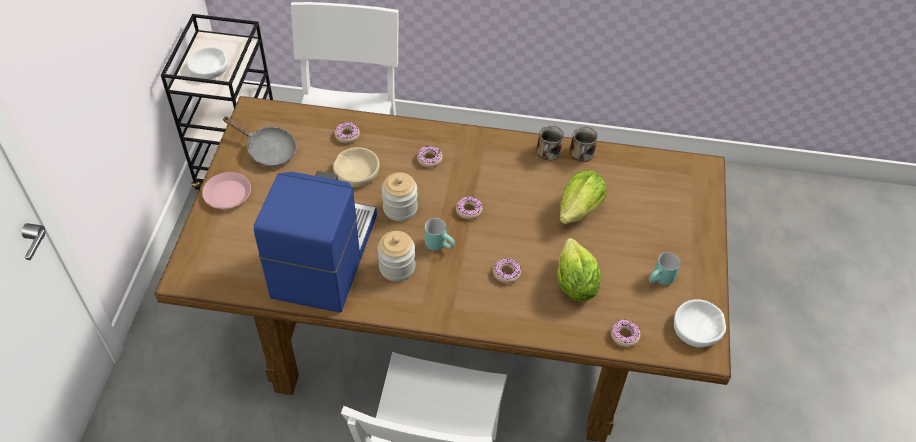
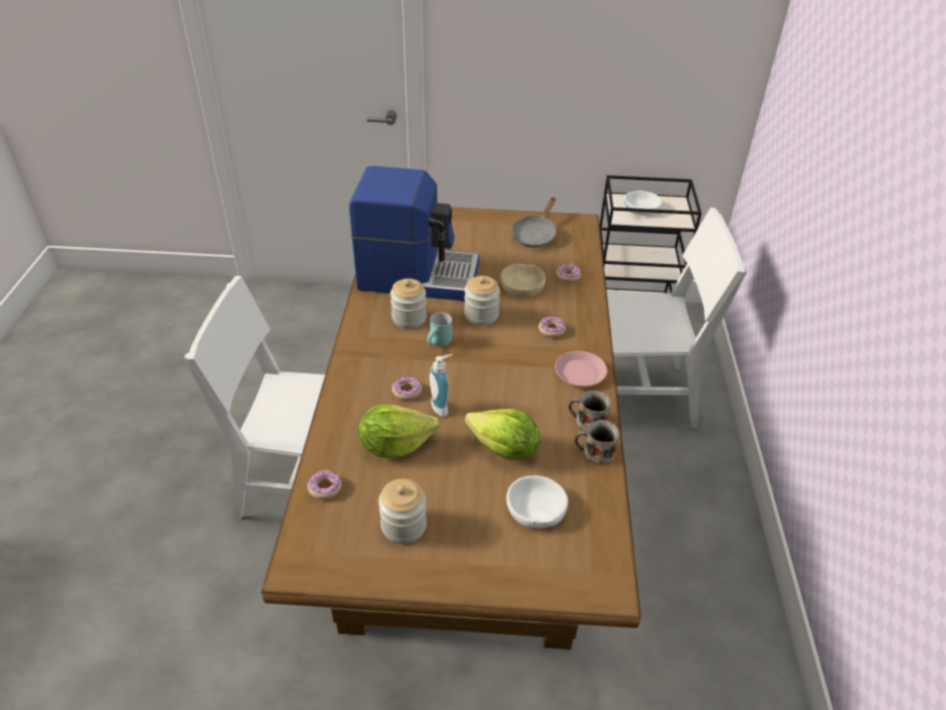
camera: 85 degrees right, 10 degrees down
(227, 194) = (479, 221): pink plate -> pink plate (580, 373)
(469, 210) = (487, 361): donut -> none
(528, 247) = (442, 407): none -> soap dispenser
(661, 281) = (403, 526): turquoise mug -> jar
(697, 328) = (333, 560): white bowl -> white bowl (536, 508)

